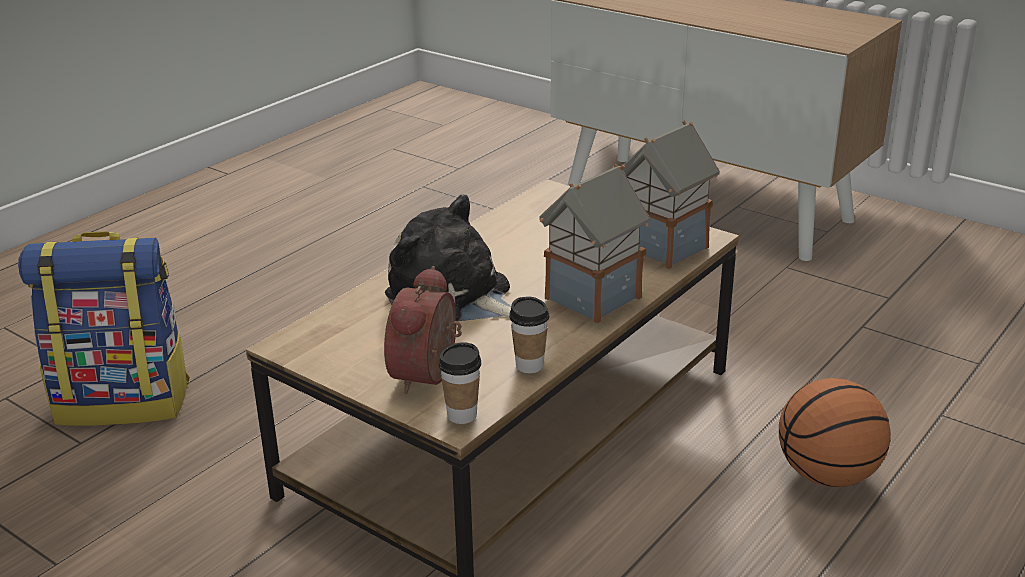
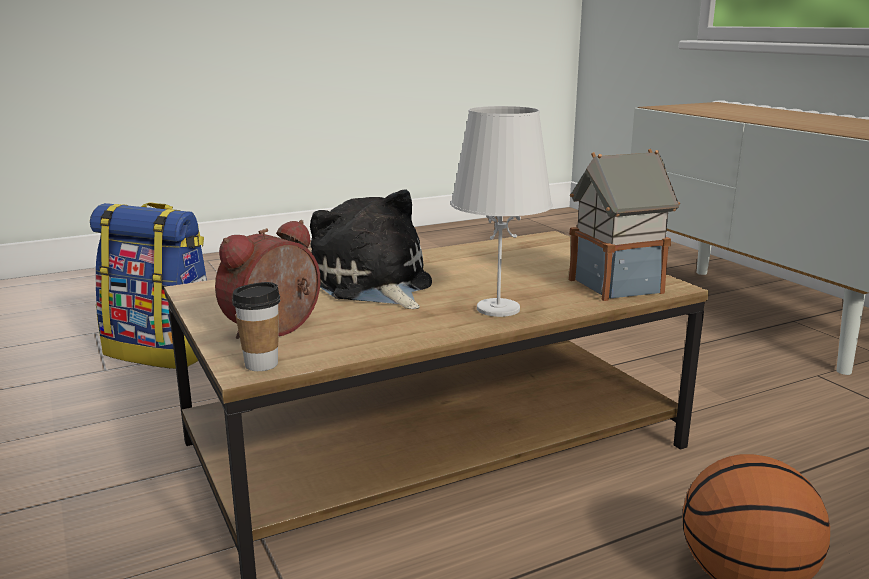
camera: 25 degrees right, 10 degrees down
(529, 366) = (375, 342): cup -> none
(592, 299) = (498, 308): toy house -> white table lamp

